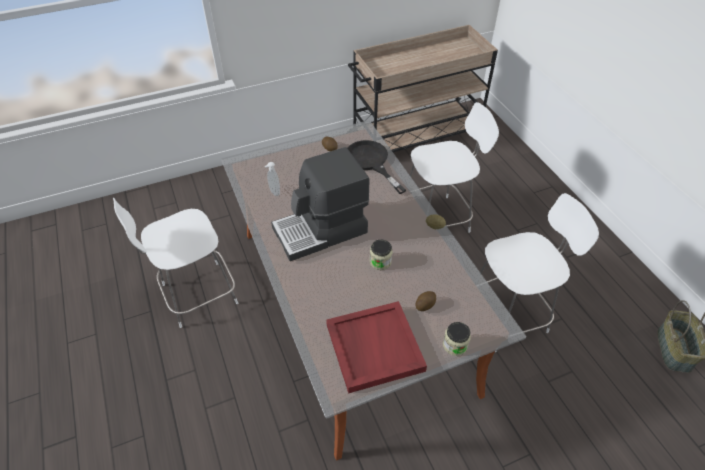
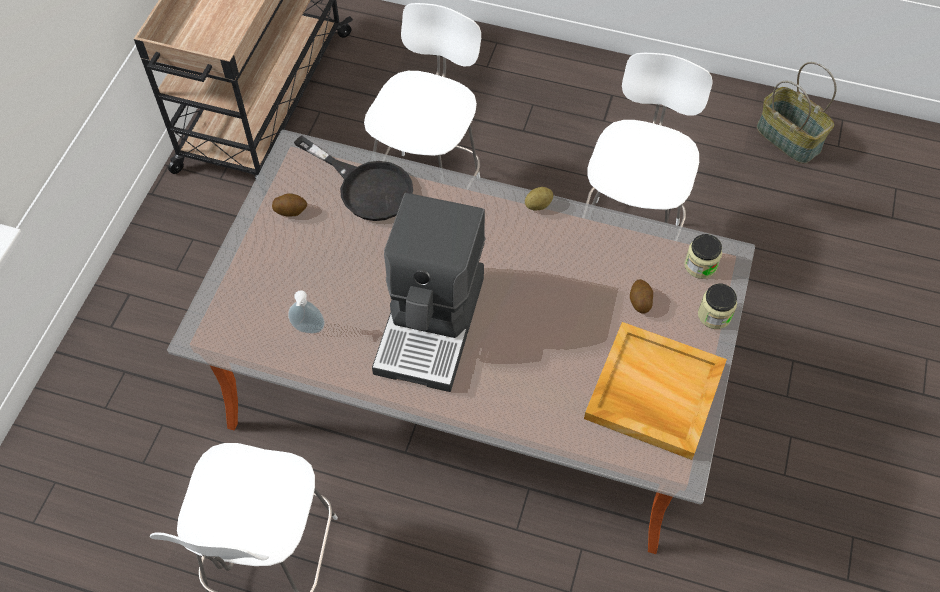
camera: 50 degrees left, 10 degrees up
(371, 162) = (366, 186): black frying pan -> black frying pan turned 150 degrees counterclockwise
(373, 347) = (653, 392): red tray -> beige tray
(380, 262) = (540, 298): jar -> jar (700, 265)

